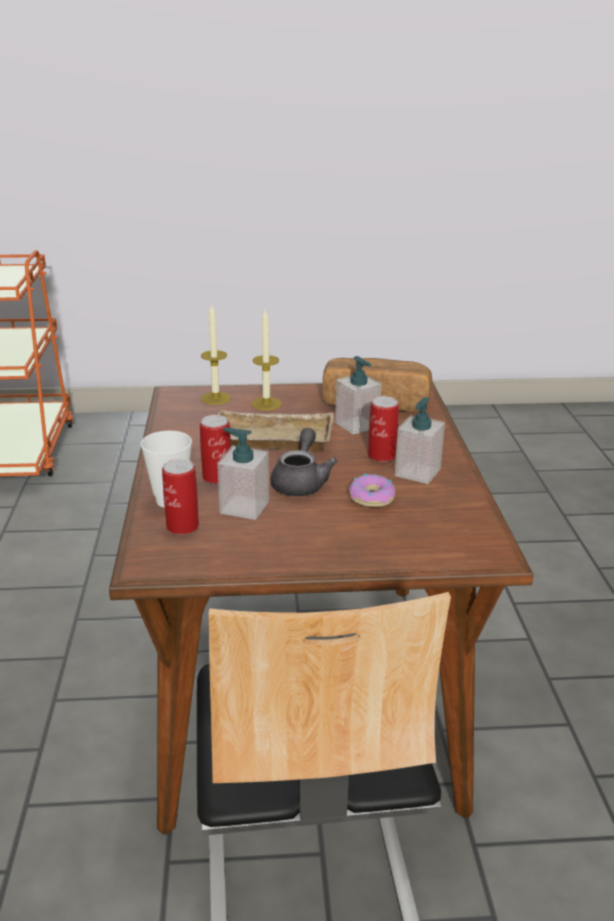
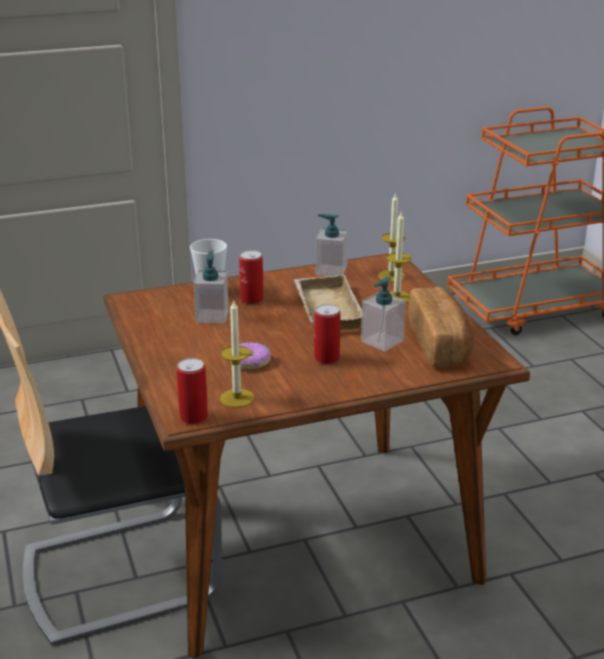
camera: 75 degrees right, 0 degrees up
(182, 527) = (177, 301): can -> can (193, 417)
(301, 482) = (260, 331): grey teapot -> none
(417, 472) = (304, 377): soap dispenser -> soap dispenser (331, 271)
(452, 515) = (237, 398): none -> candle

